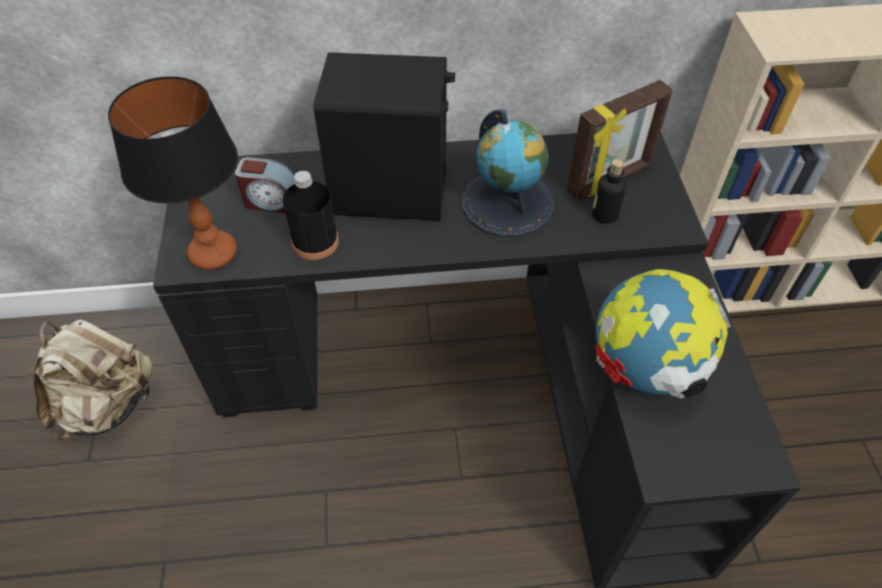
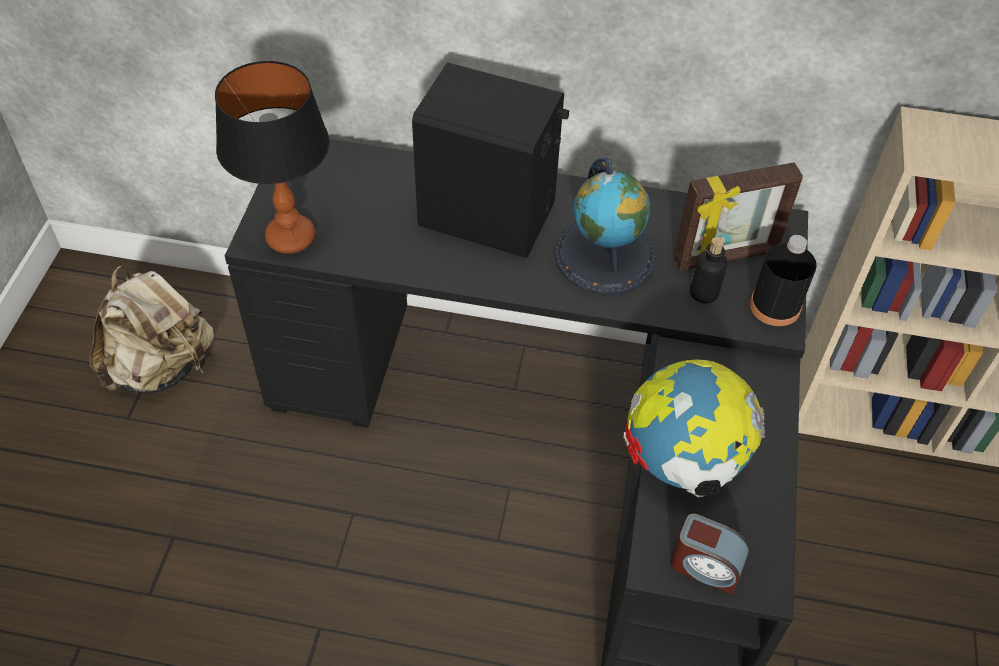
camera: 15 degrees right, 0 degrees up
(271, 201) = (363, 197): alarm clock -> alarm clock (705, 566)
(315, 242) = (393, 250): black bottle -> black bottle (775, 306)

